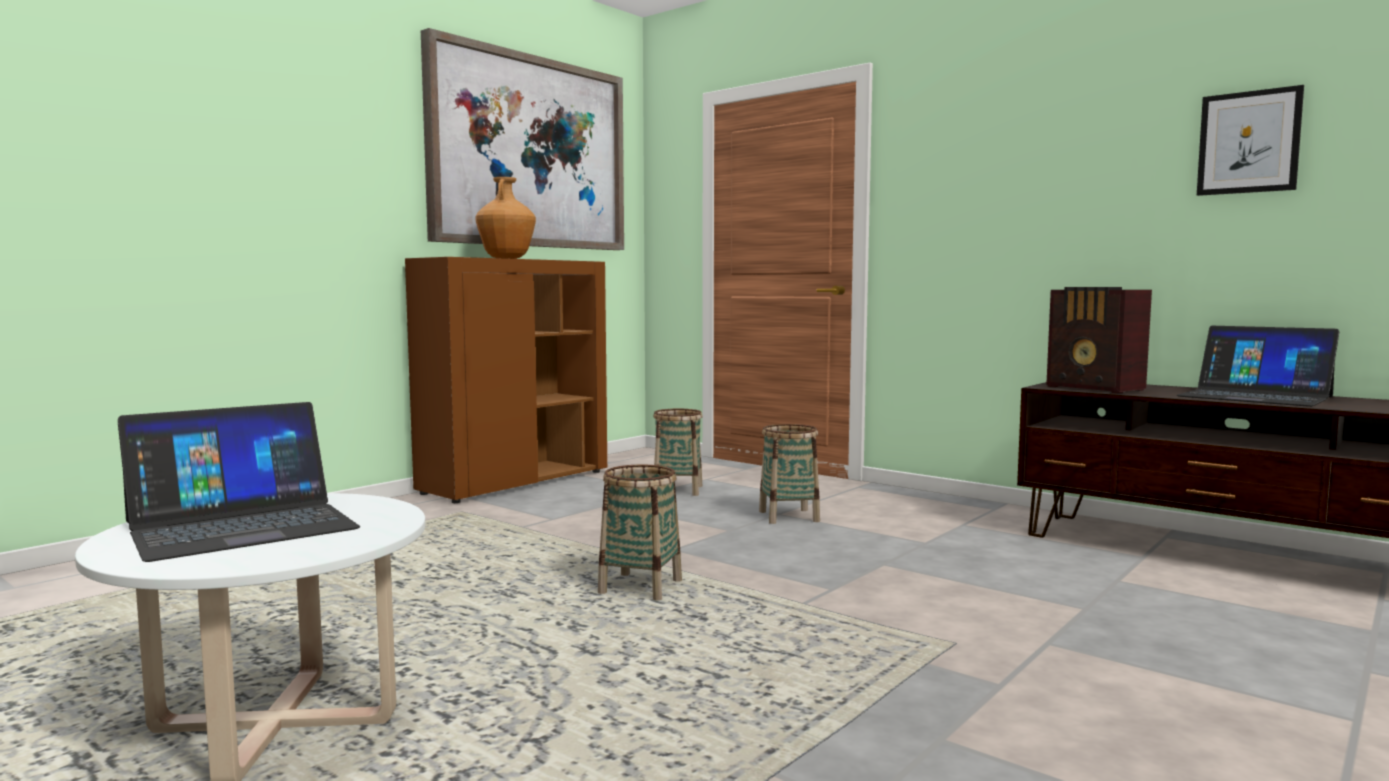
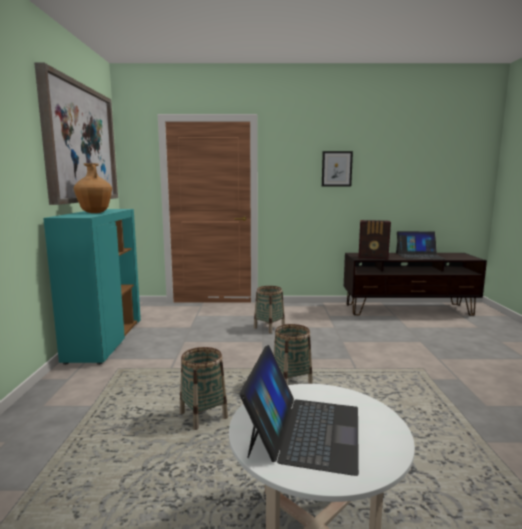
camera: 40 degrees left, 5 degrees up
(516, 482) = (105, 340): brown cabinet -> turquoise cabinet
(678, 490) = (197, 325): basket -> basket (203, 415)
(1248, 142) = (405, 167): picture -> picture (336, 169)

